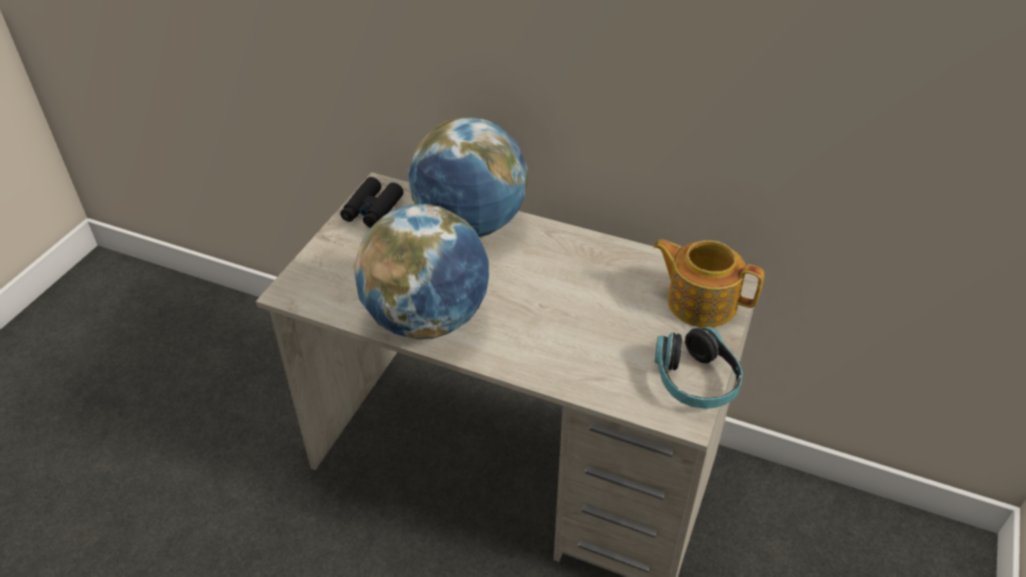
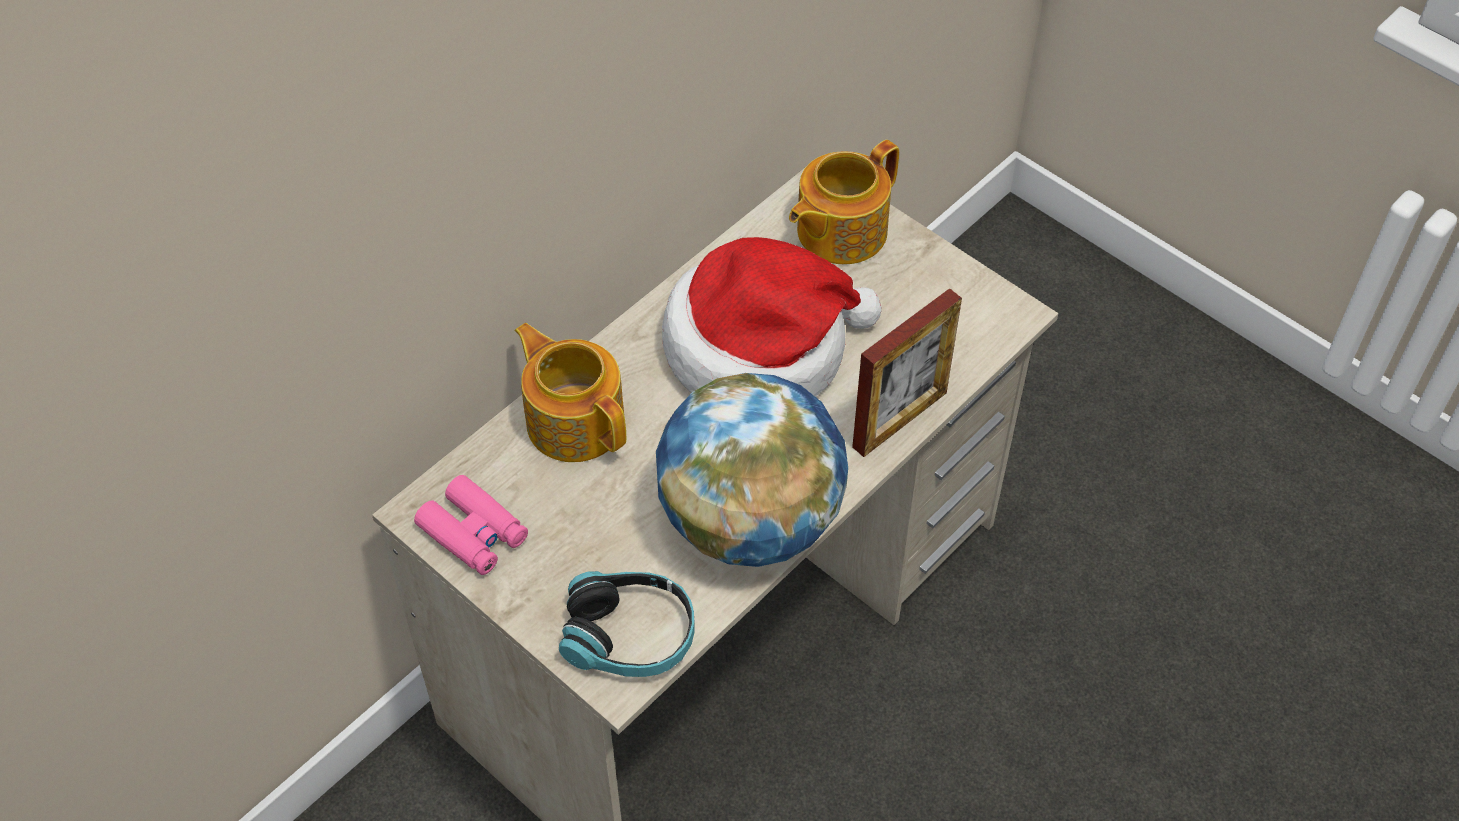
camera: 70 degrees left, 10 degrees up
(372, 209) = (474, 533): black binoculars -> pink binoculars
(470, 225) = (575, 420): globe -> teapot
(547, 373) = (899, 420): none -> picture frame
(571, 289) = (761, 348): none -> hat
(695, 380) = (962, 285): headphones -> headphones (630, 636)

